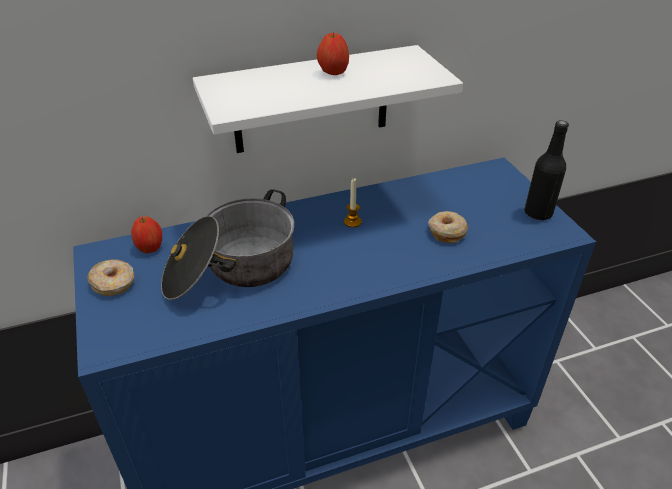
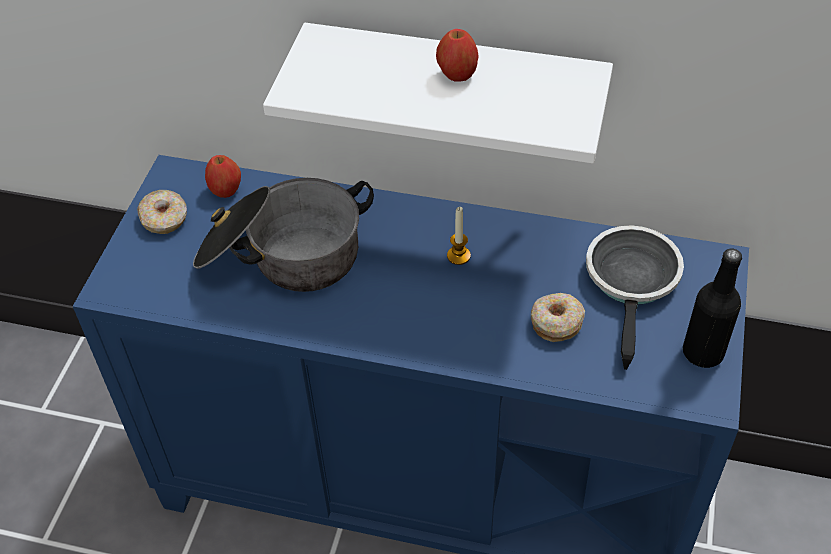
camera: 35 degrees right, 10 degrees up
(465, 195) = (632, 283): none -> frying pan

